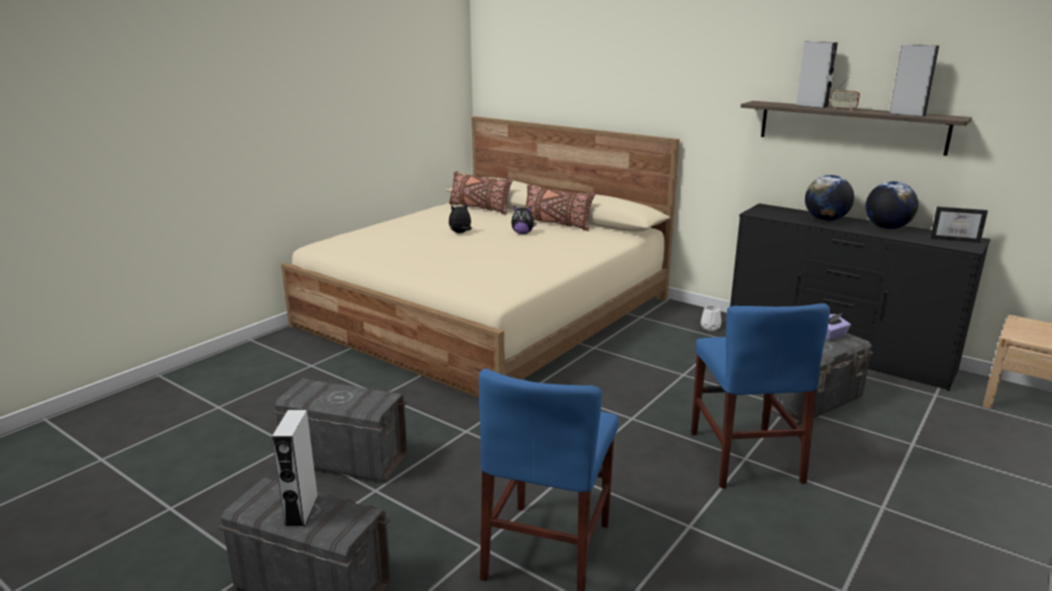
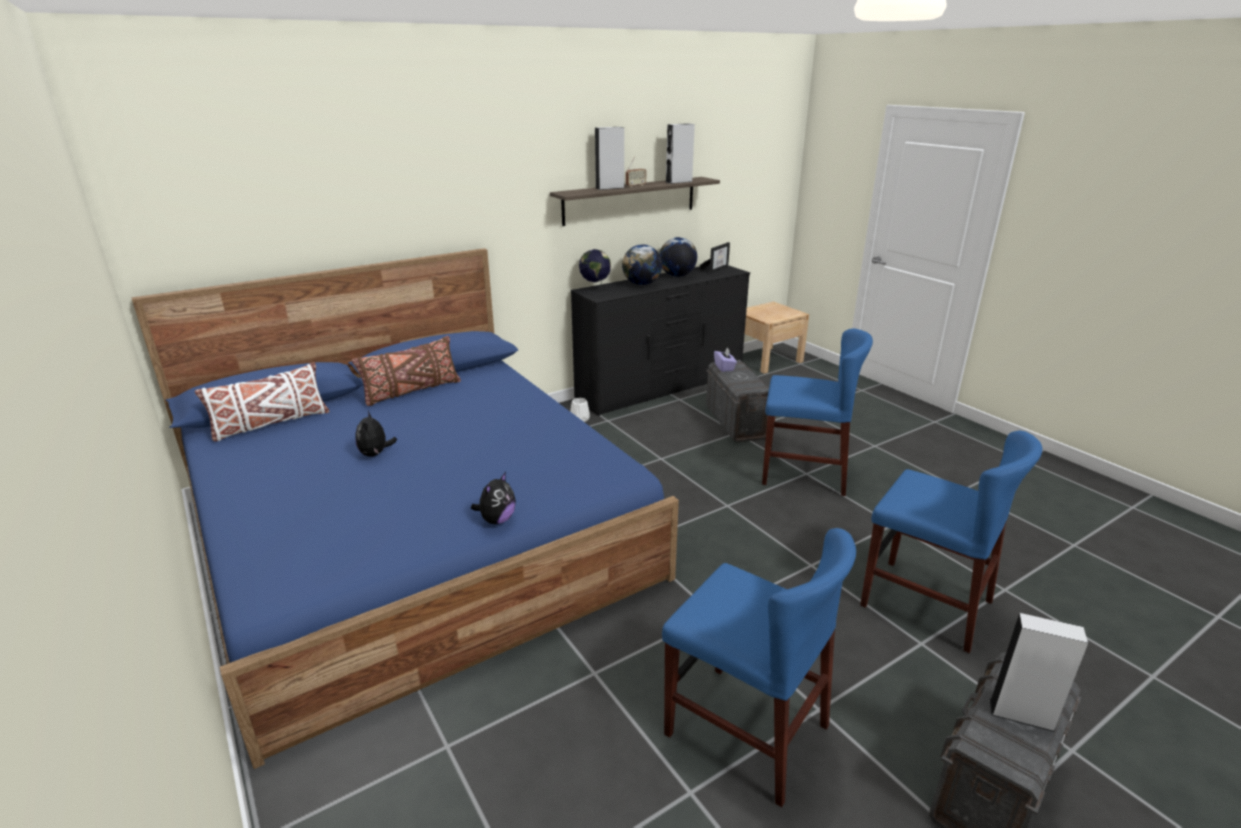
camera: 70 degrees left, 5 degrees up
(346, 459) = (746, 730): grey storage box -> blue chair
(479, 208) = (271, 424): brown pillow -> white pillow
(487, 312) = (416, 536): beige bed -> blue bed
(522, 233) = (421, 417): plush toy -> plush toy (497, 520)
(773, 209) = (595, 290): none -> globe

